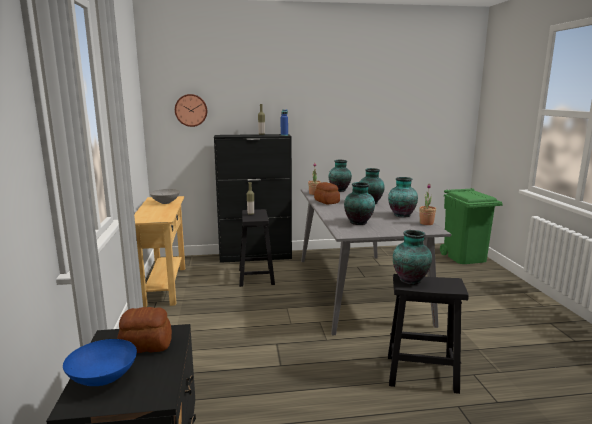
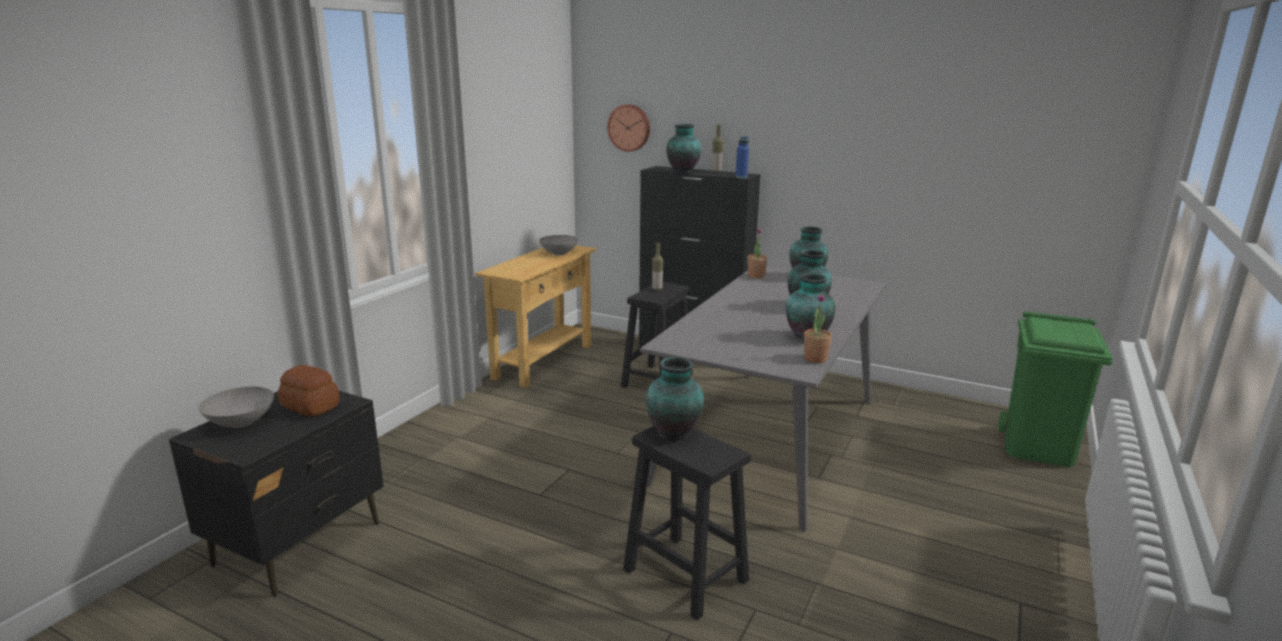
camera: 35 degrees right, 5 degrees up
(104, 378) = (242, 422): blue bowl -> grey bowl
(327, 201) = (746, 292): bread -> none
(359, 223) = (718, 333): vase -> vase (683, 171)

